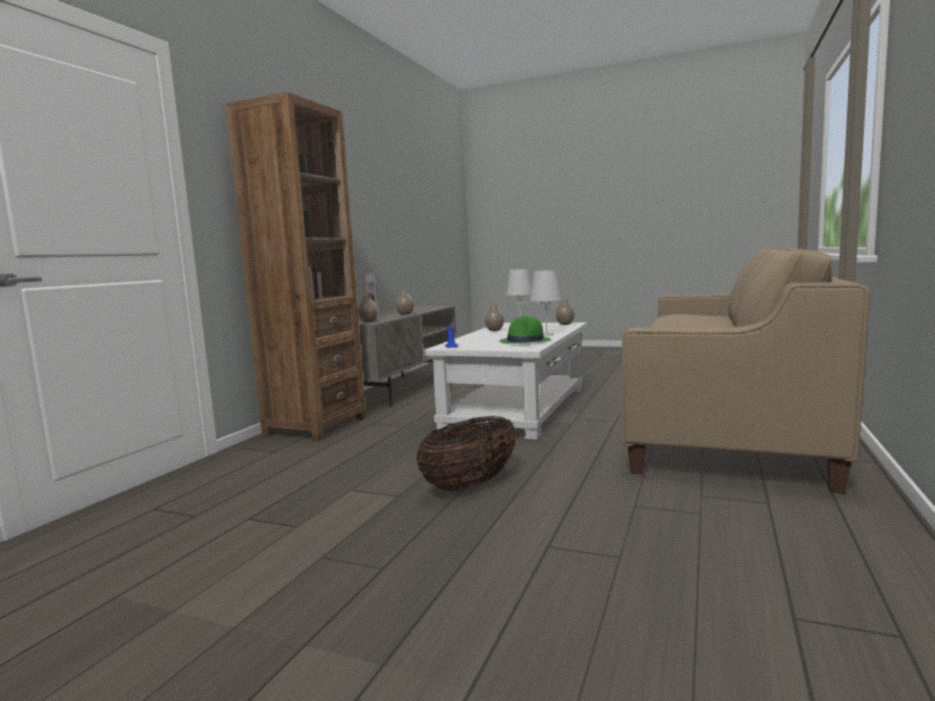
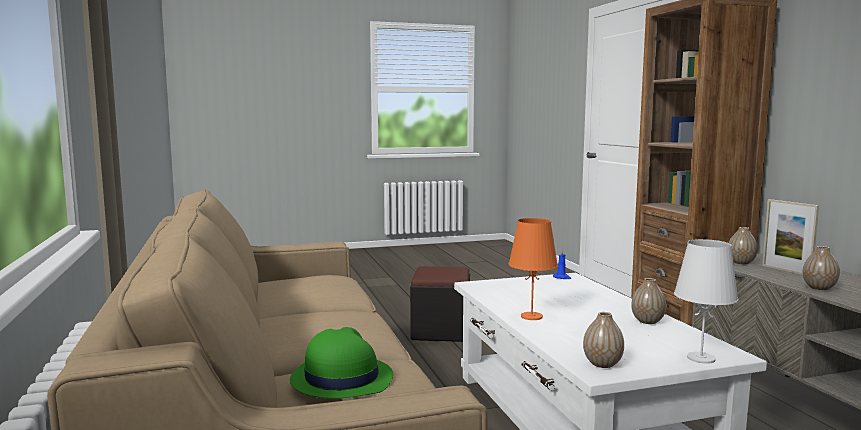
camera: 140 degrees right, 0 degrees up
(470, 484) = (441, 331): basket -> black ottoman
(525, 341) = (512, 296): green hat -> green hat (341, 378)
(546, 334) = (531, 316): white table lamp -> orange table lamp

